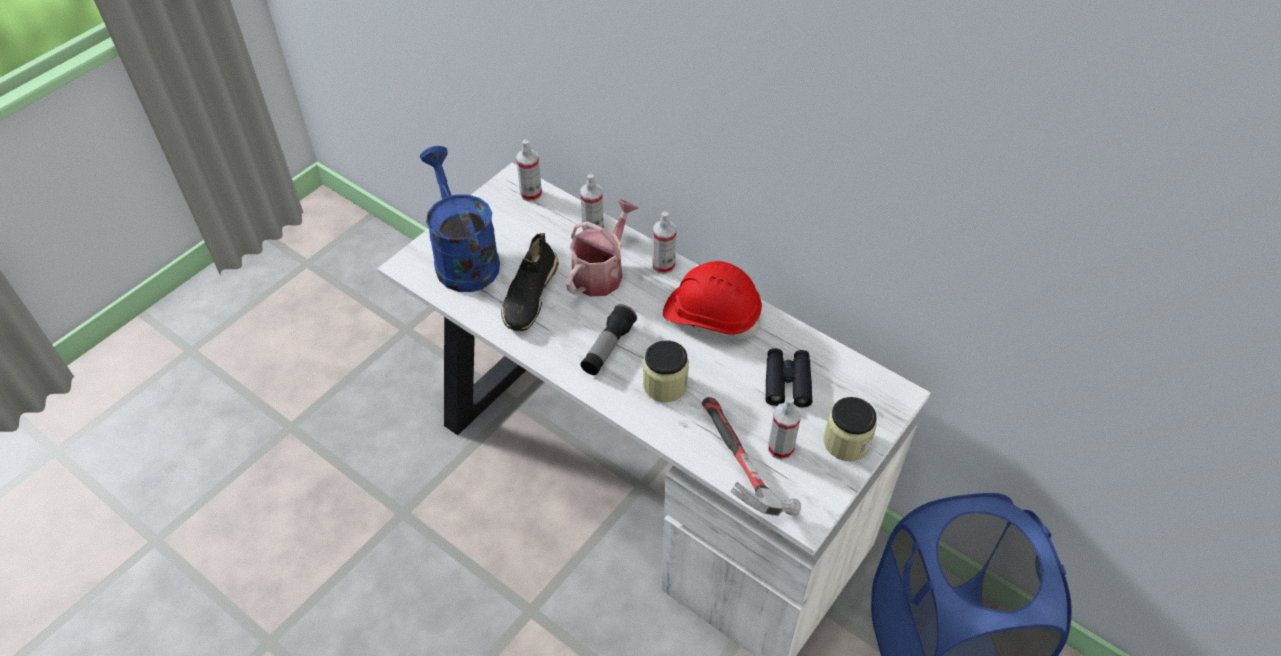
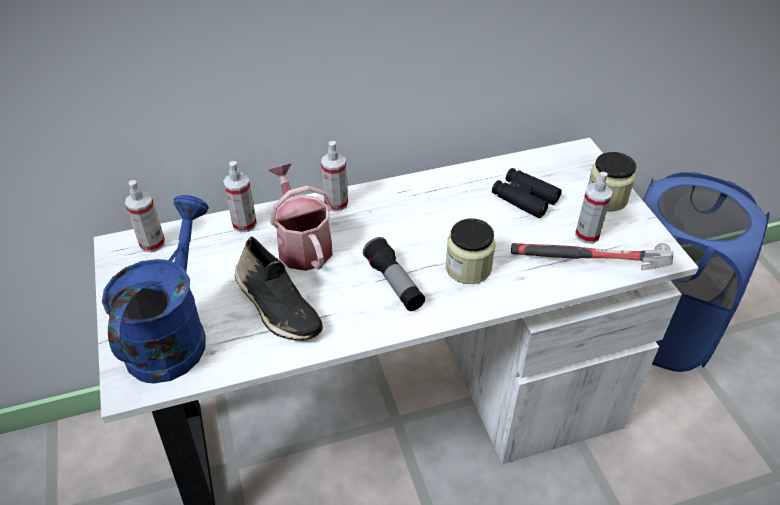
camera: 55 degrees left, 5 degrees down
(463, 257) = (172, 333): blue watering can -> blue watering can turned 90 degrees clockwise
(711, 315) = (418, 203): red hard hat -> none

